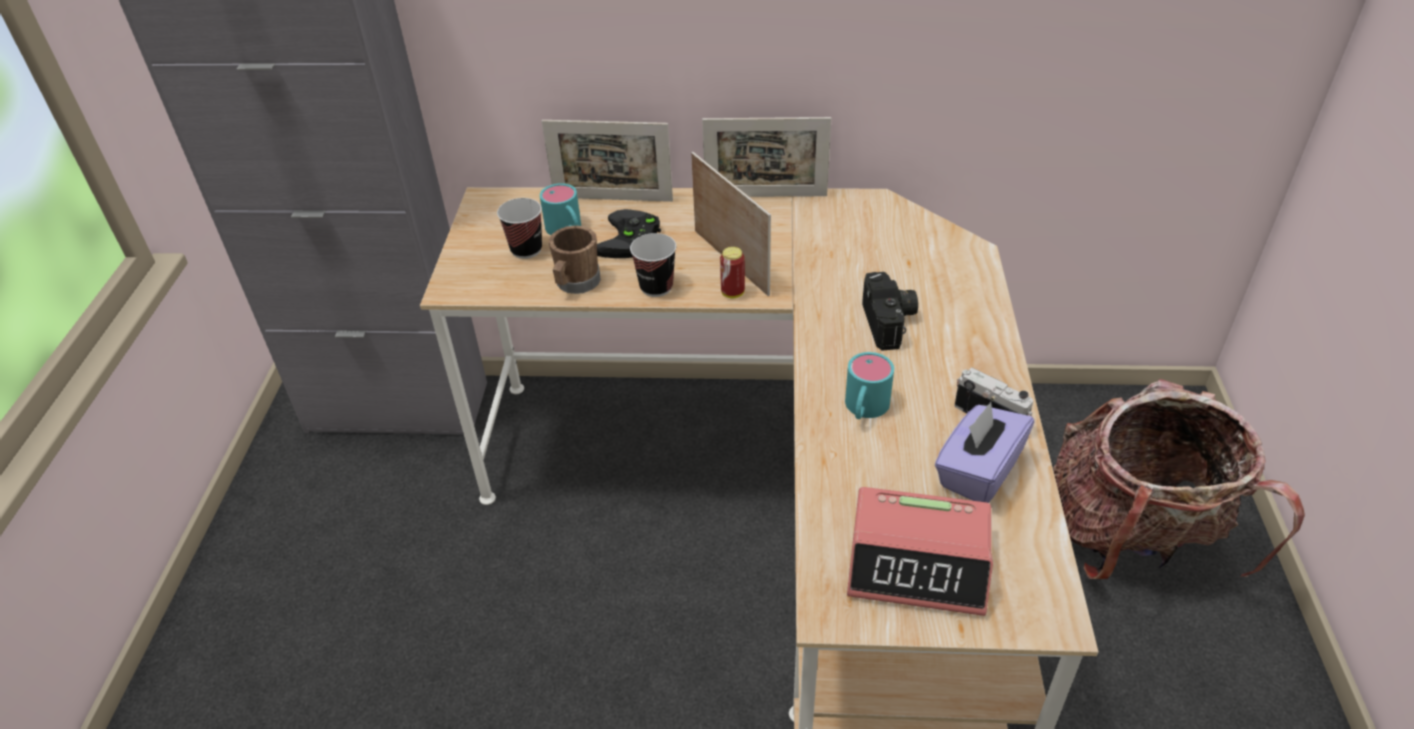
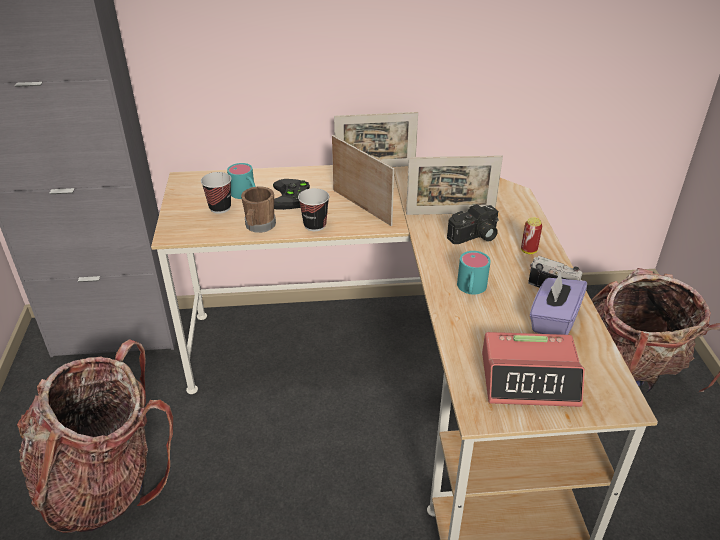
camera: 10 degrees left, 5 degrees down
(354, 621) = (106, 482): none -> backpack
(612, 199) = (273, 174): picture frame -> picture frame (450, 213)
(733, 293) = (367, 226): can -> can (528, 251)
(890, 323) = (475, 237): camera -> camera turned 75 degrees clockwise

